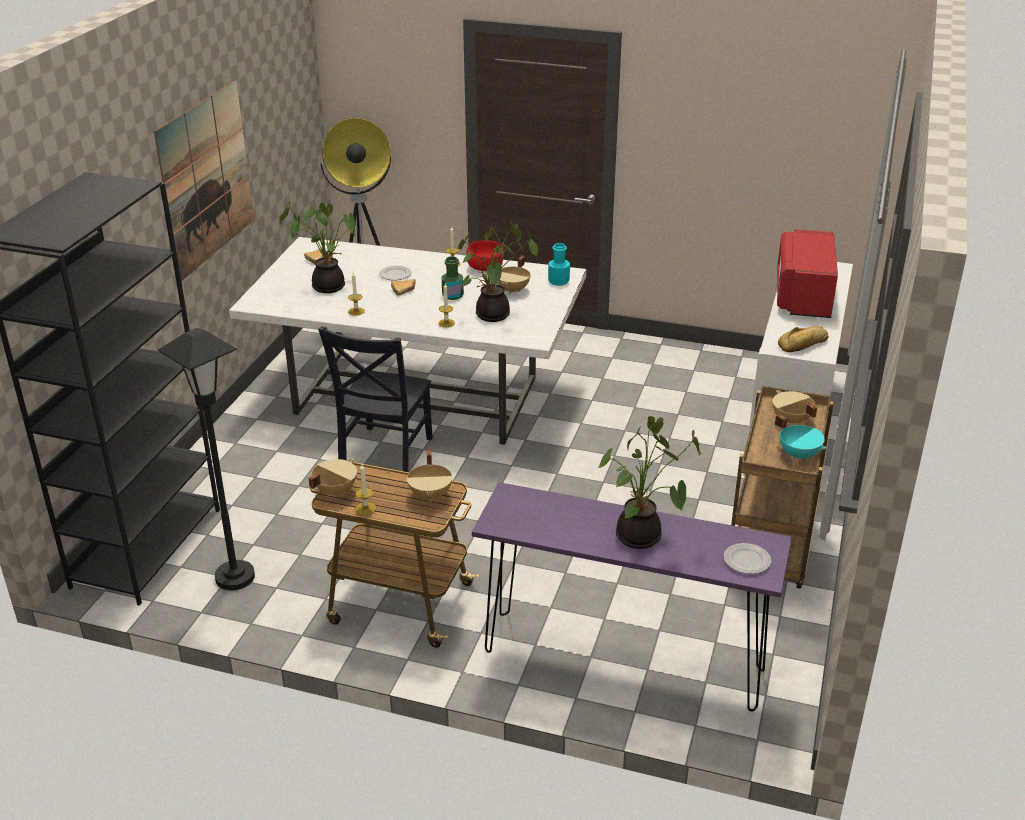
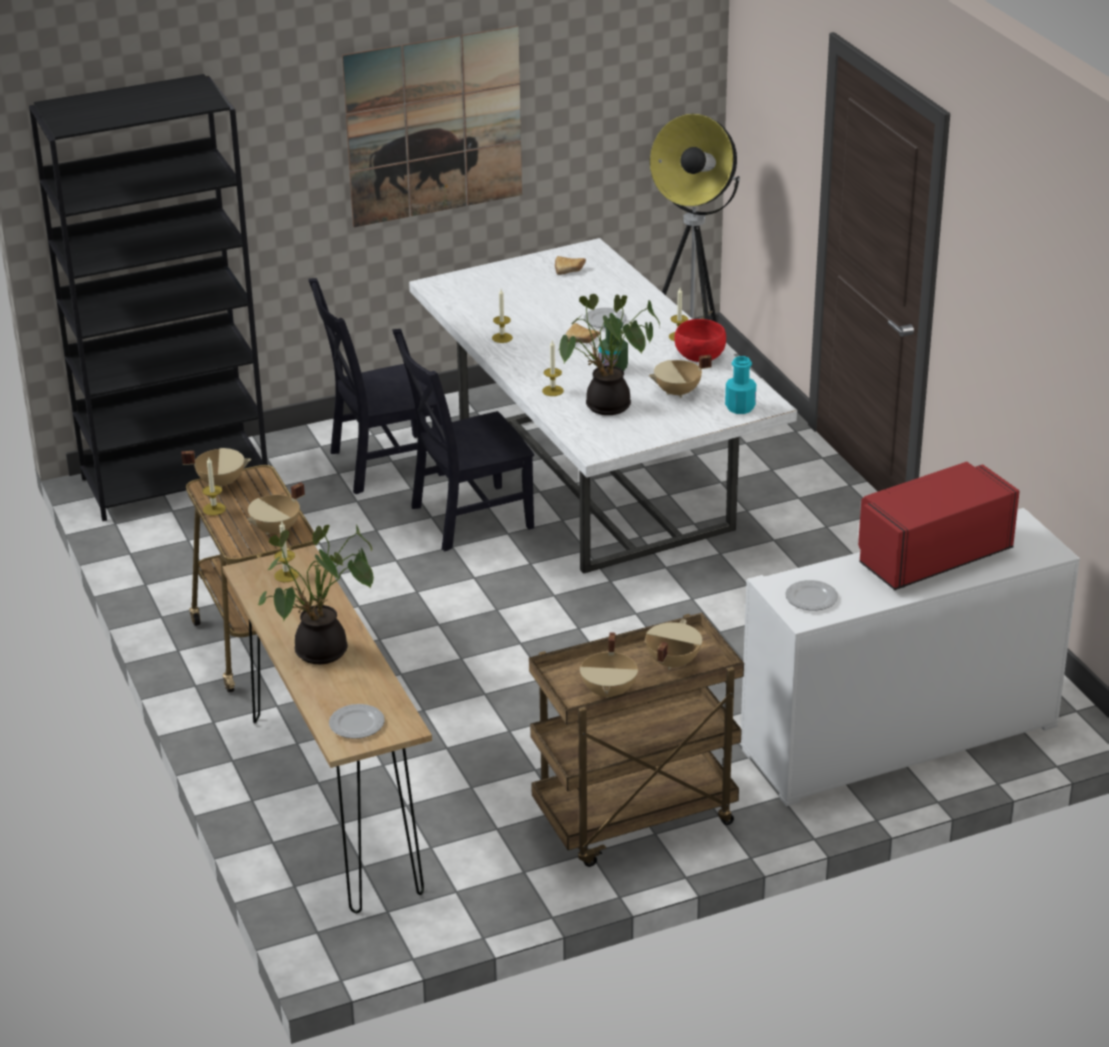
camera: 50 degrees right, 0 degrees up
(235, 577) = (192, 543): black floor lamp -> none
(273, 456) = (381, 464): none -> black chair
(328, 285) = (528, 300): potted plant -> none
(522, 509) = (286, 575): none -> candle
(622, 661) = (334, 803): purple console table -> brown console table
(799, 454) = (610, 691): turquoise cooking pot -> beige cooking pot
(804, 344) = (811, 598): bread -> plate

